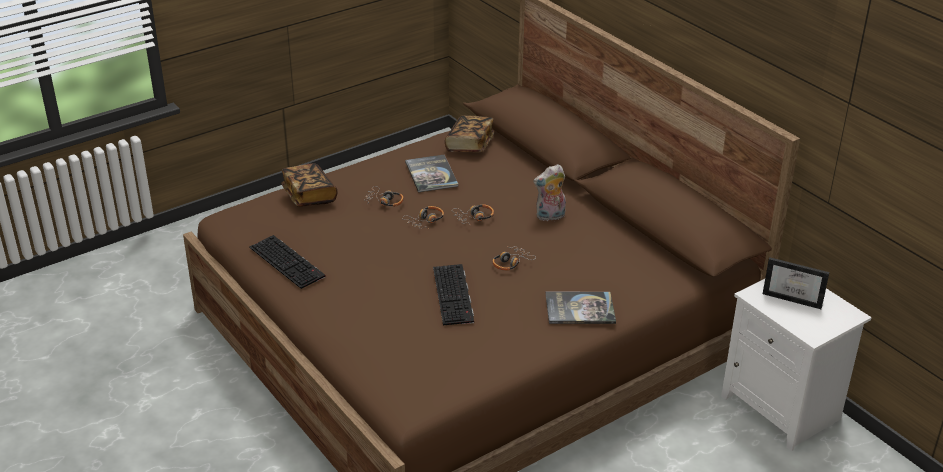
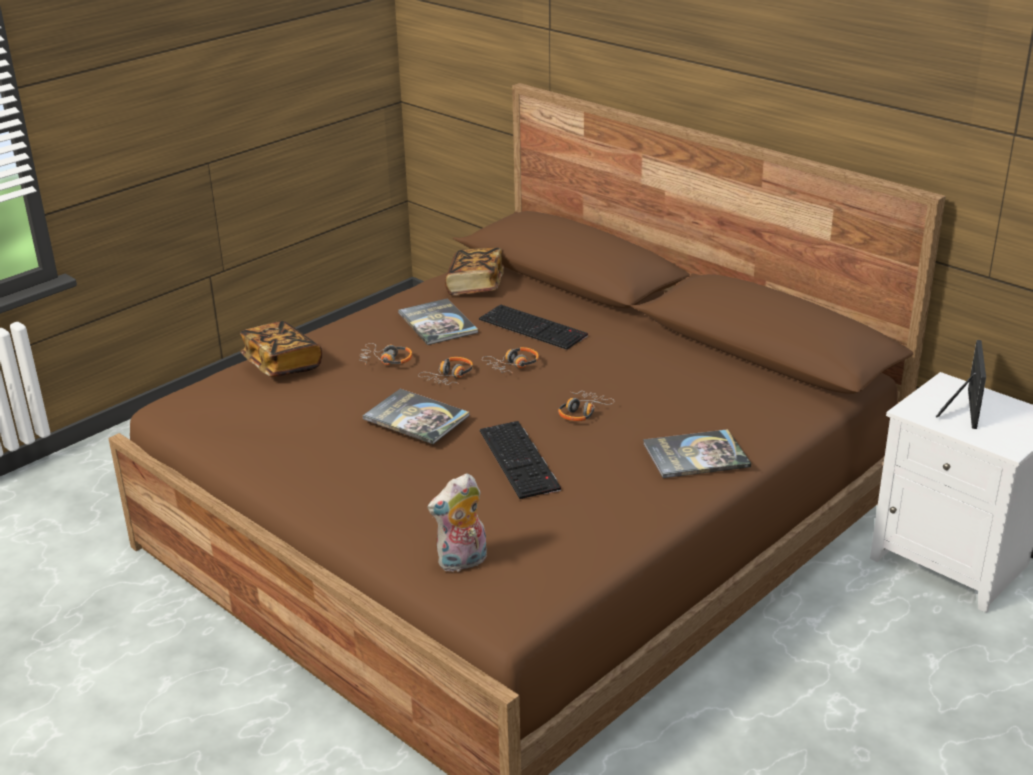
camera: 10 degrees left, 5 degrees down
(288, 262) = (276, 447): keyboard -> keyboard (534, 327)
(391, 252) = (416, 418): none -> book
(550, 217) = (611, 353): plush toy -> plush toy (462, 563)
(794, 297) = (963, 407): picture frame -> picture frame turned 90 degrees counterclockwise

